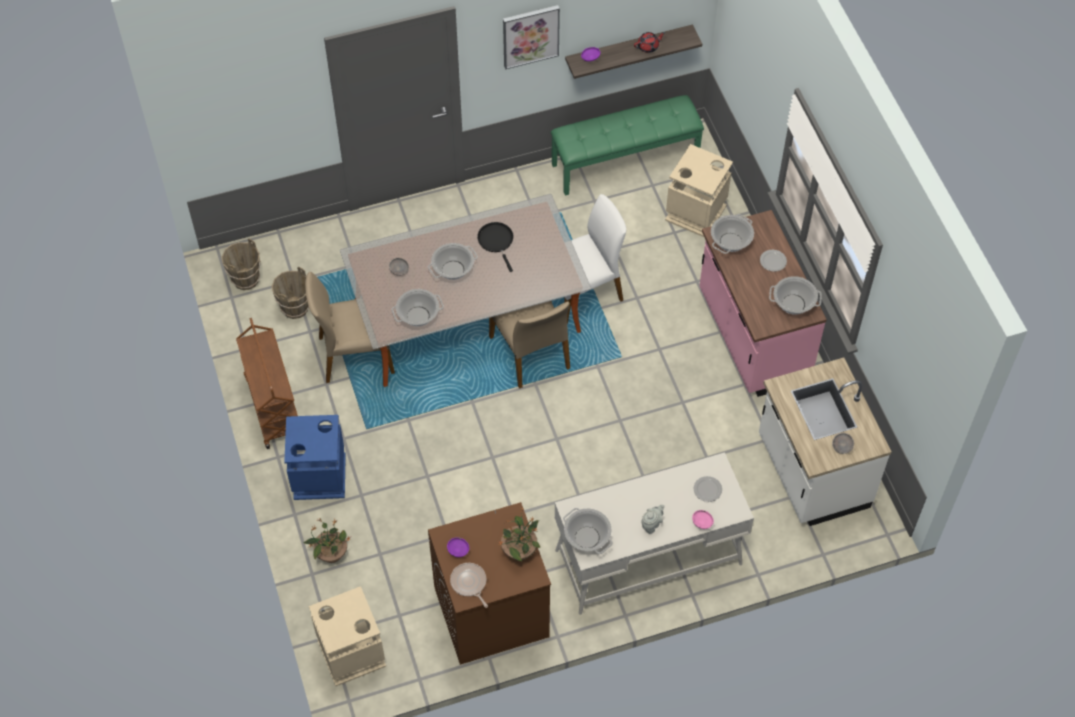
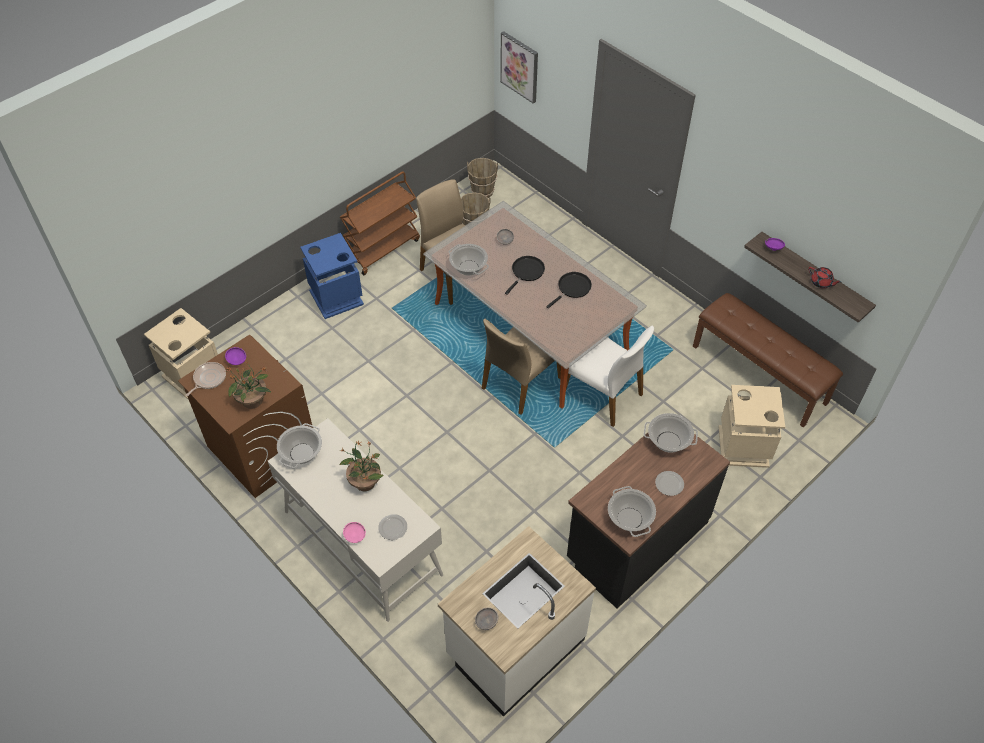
camera: 65 degrees right, 5 degrees down
(331, 554) = (273, 330): potted plant -> potted plant (365, 482)
(453, 269) = (526, 272): cooking pot -> black frying pan
(530, 36) = (741, 182): picture -> picture (520, 67)
(625, 161) = (759, 374): green bench -> brown bench
(651, 524) = (336, 497): grey teapot -> none
(751, 337) = (636, 540): pink counter -> black counter

